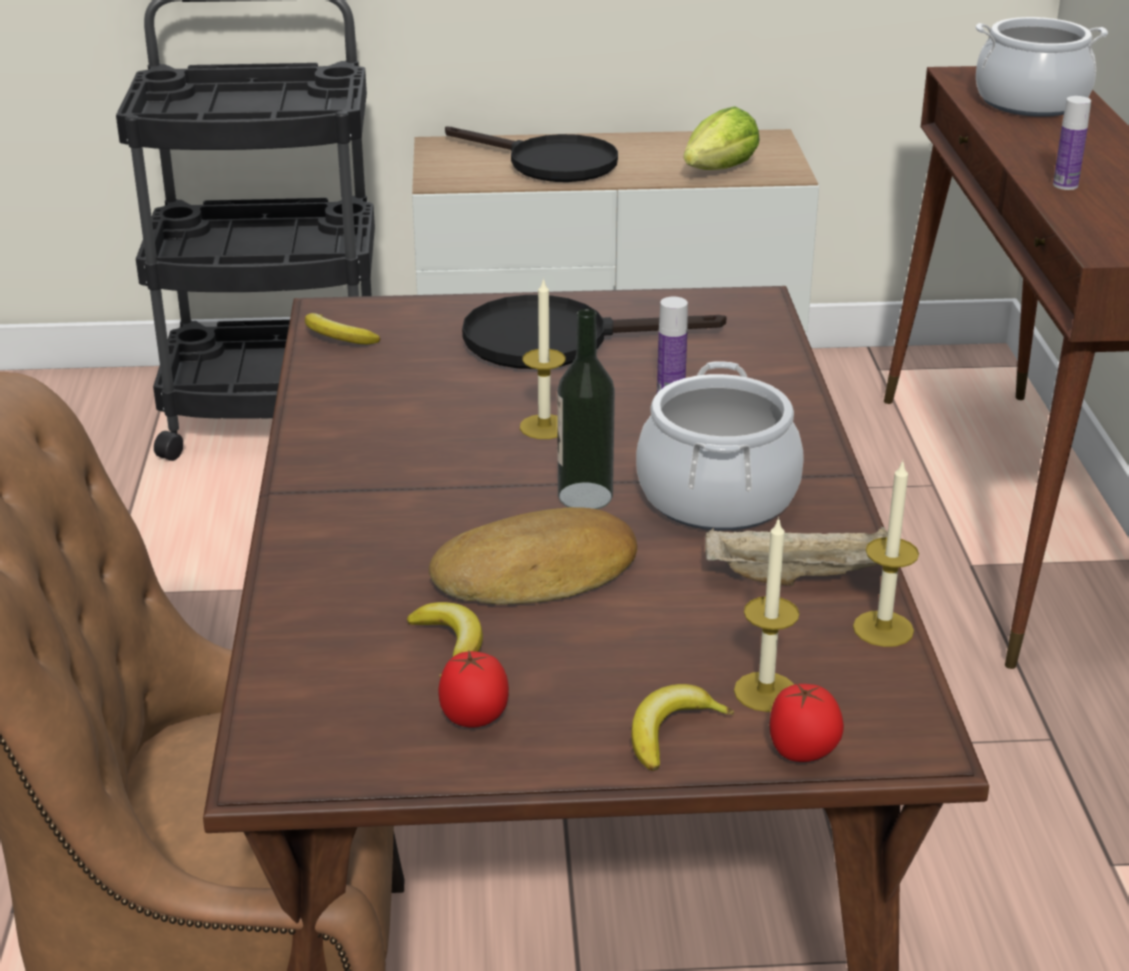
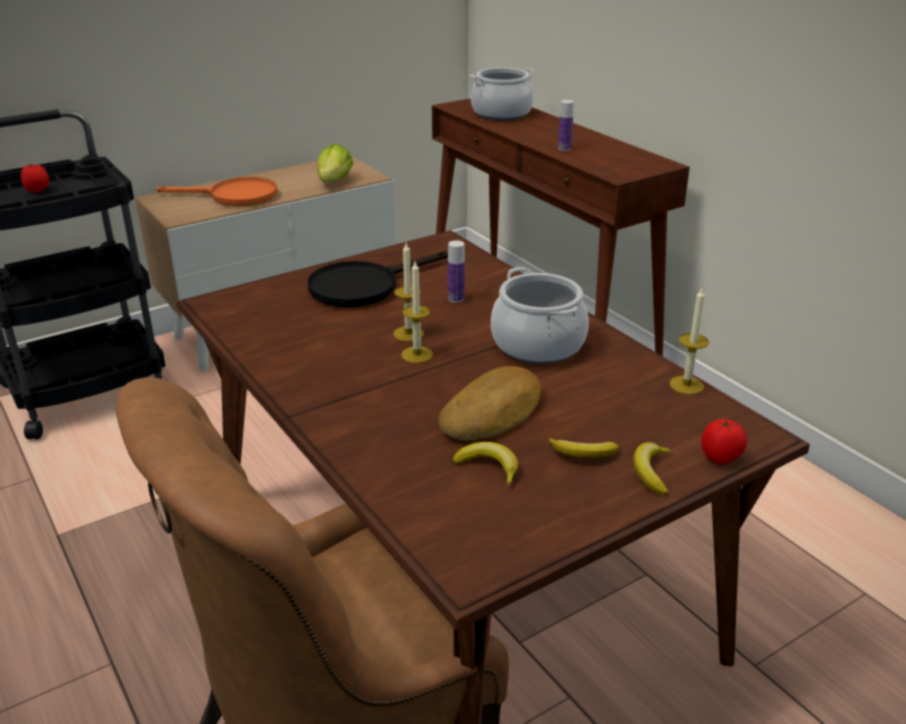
camera: 30 degrees left, 0 degrees up
(337, 338) = (232, 316): banana -> banana (583, 454)
(474, 719) = (548, 502): tomato -> tomato (38, 191)
(549, 163) = (234, 196): black frying pan -> orange frying pan
(585, 496) = (471, 364): bottle -> none
(765, 692) = (670, 435): candle -> candle (417, 354)
(802, 577) = (623, 372): beige tray -> none

